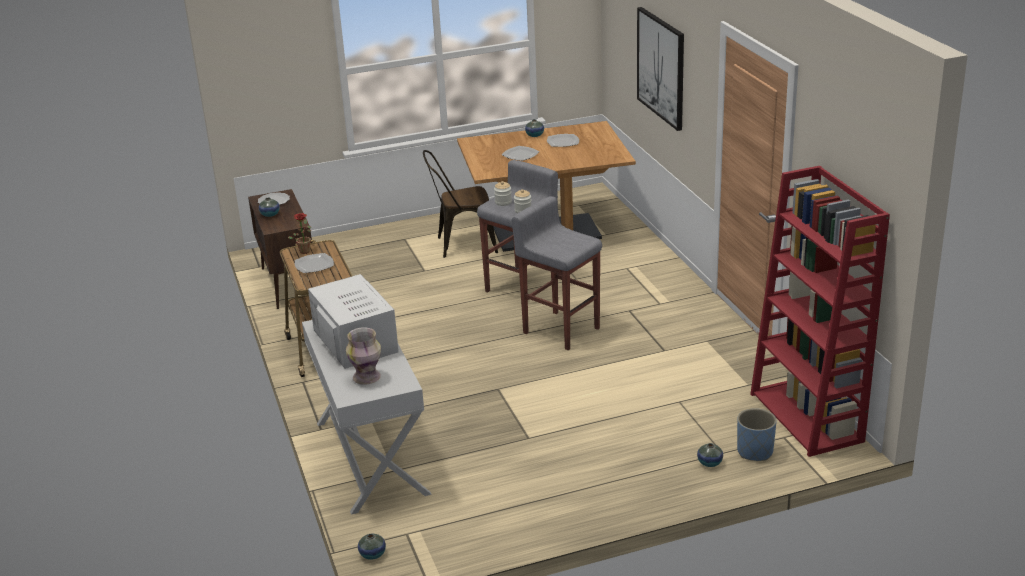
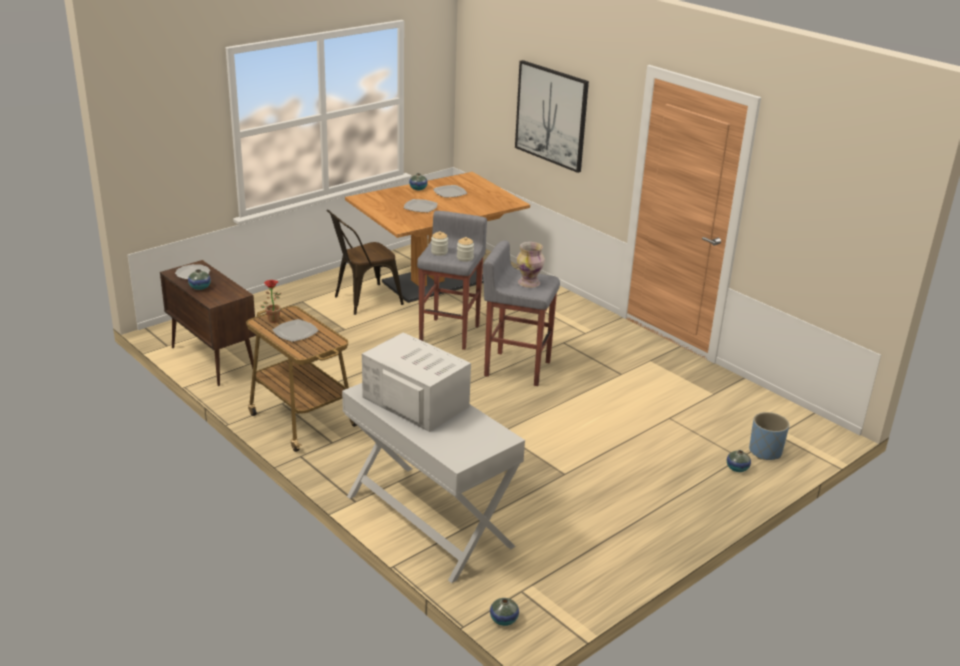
camera: 25 degrees left, 0 degrees up
(367, 377) = (460, 437): vase -> vase (529, 283)
(807, 418) = (782, 415): red bookcase -> none

